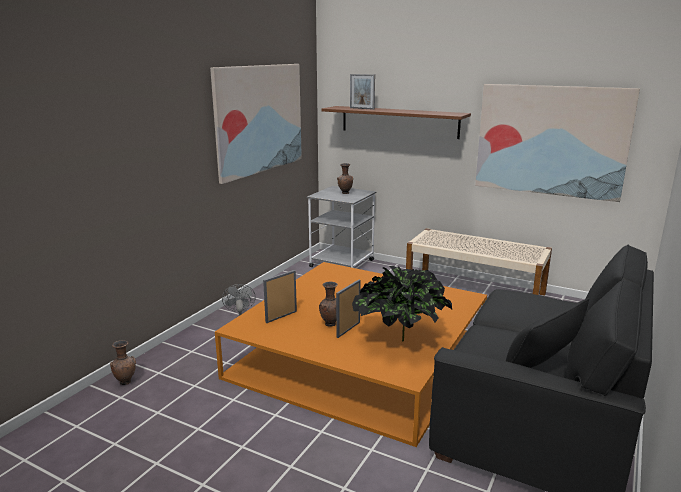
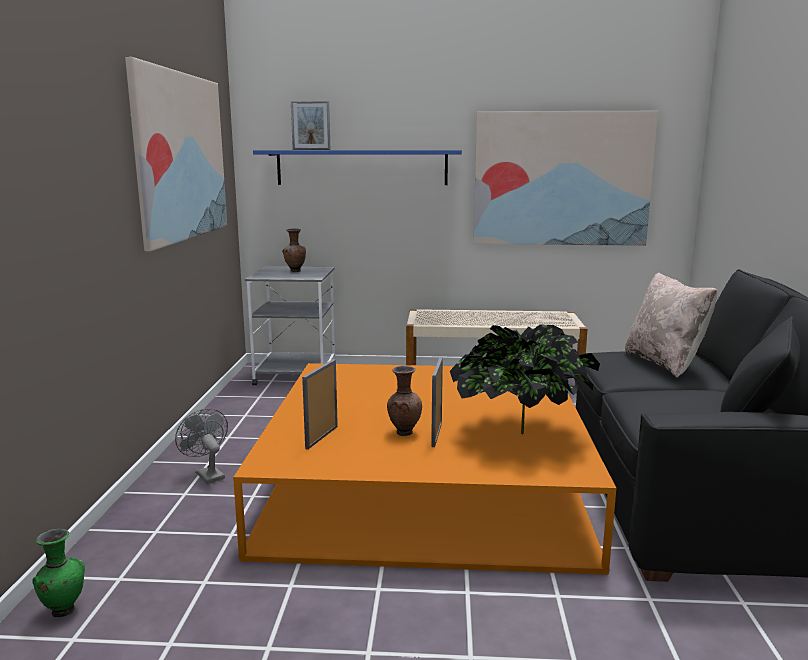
camera: 25 degrees left, 5 degrees down
(125, 382) = (63, 610): brown vase -> green vase
(399, 121) = (362, 167): brown shelf -> blue shelf
(541, 309) = (664, 363): none -> beige pillow

